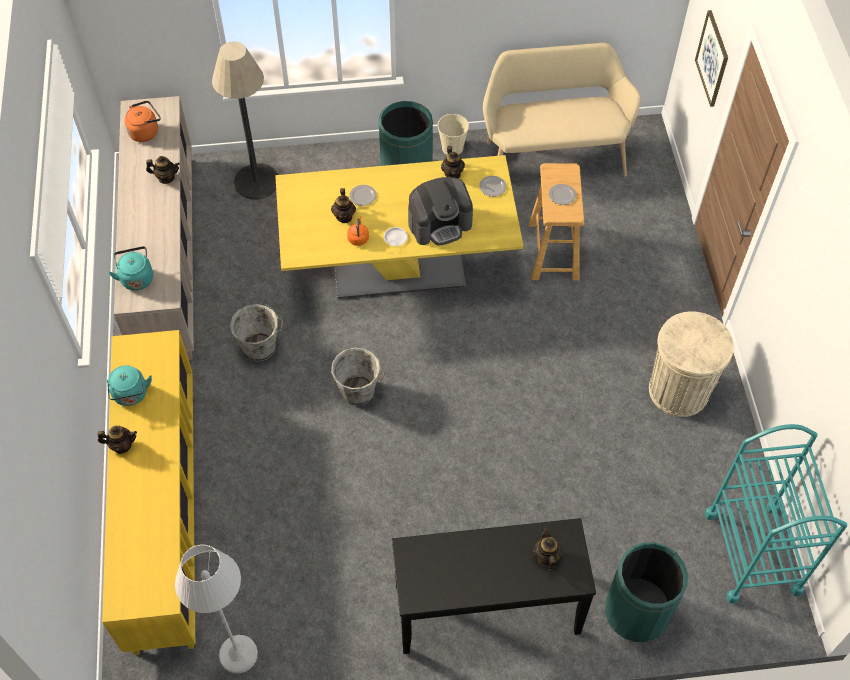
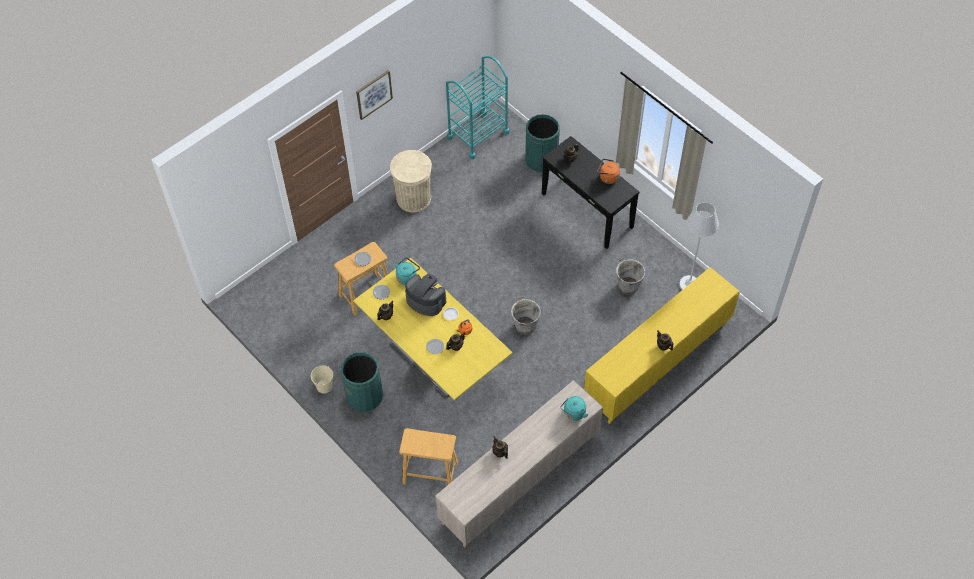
camera: 125 degrees left, 0 degrees up
(131, 395) = (637, 362): turquoise kettle -> turquoise kettle (407, 277)
(145, 131) = (476, 491): orange kettle -> orange kettle (607, 177)
(256, 182) = (430, 472): floor lamp -> beige stool
(261, 348) = (537, 386): grey bucket -> grey bucket (627, 285)
(552, 155) = (292, 333): beige bench -> none
(712, 58) = (247, 200): picture -> picture (374, 94)

